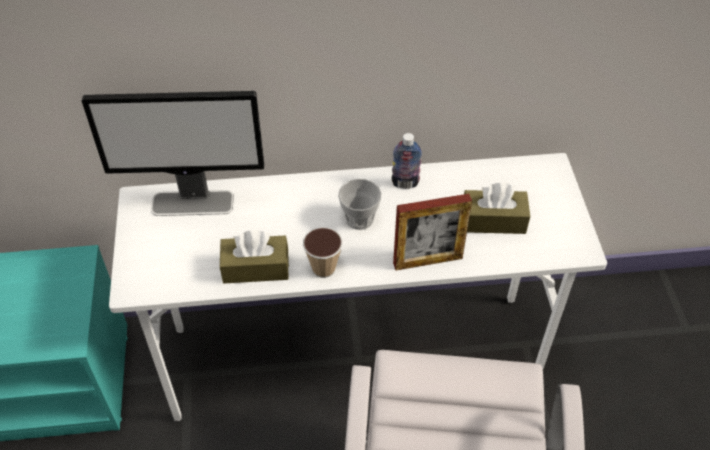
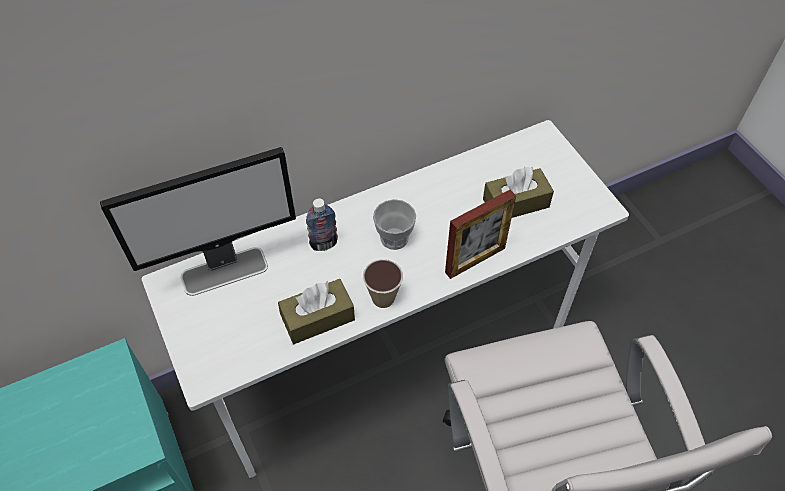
camera: 20 degrees left, 5 degrees up
(405, 183) = (420, 190): bottle -> bottle (324, 244)

